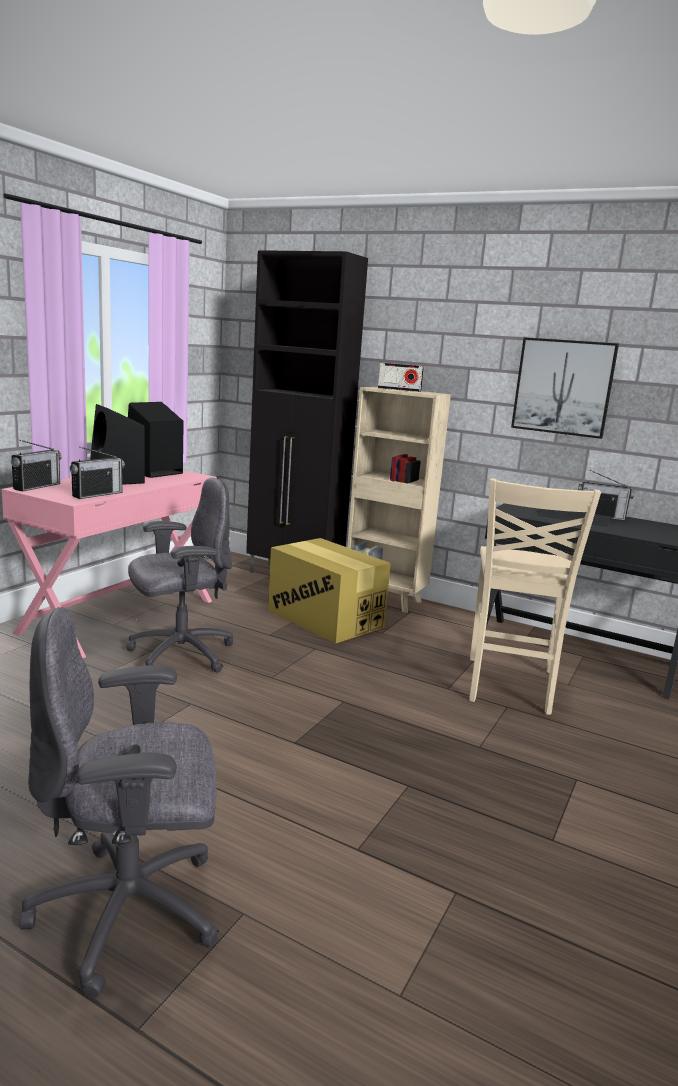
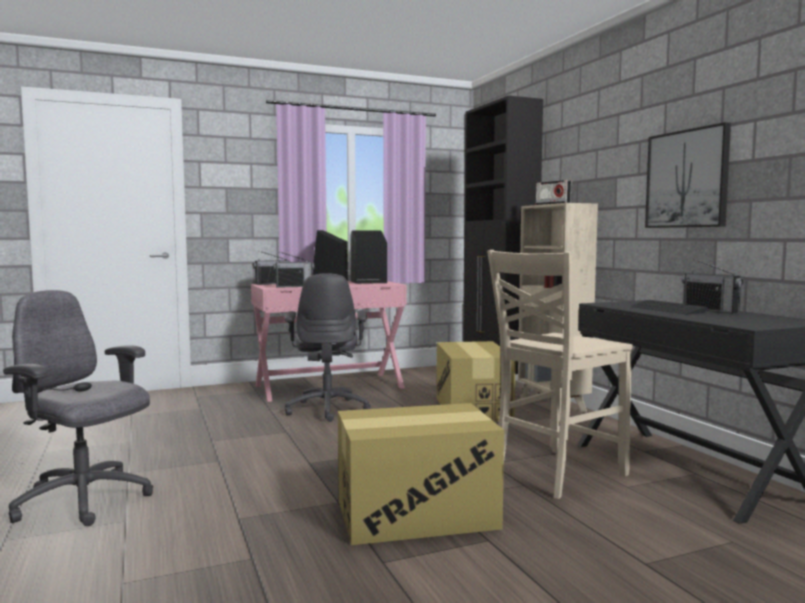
camera: 40 degrees right, 10 degrees down
(180, 654) = (328, 409): grey office chair -> grey office chair turned 75 degrees clockwise
(490, 773) = (417, 514): none -> cardboard box

